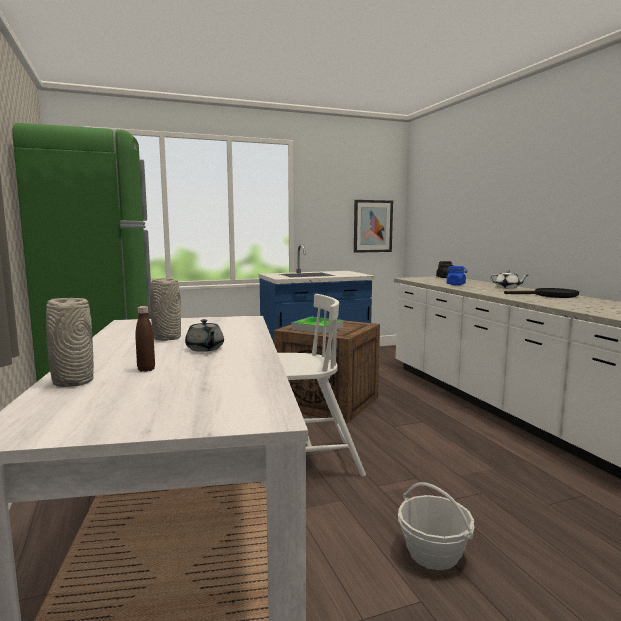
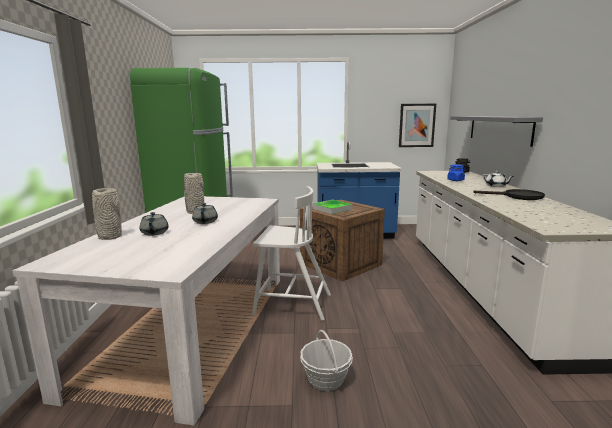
camera: 20 degrees right, 5 degrees up
(146, 369) = (154, 233): brown bottle -> grey teapot
(490, 225) = (498, 129): none -> grey shelf

